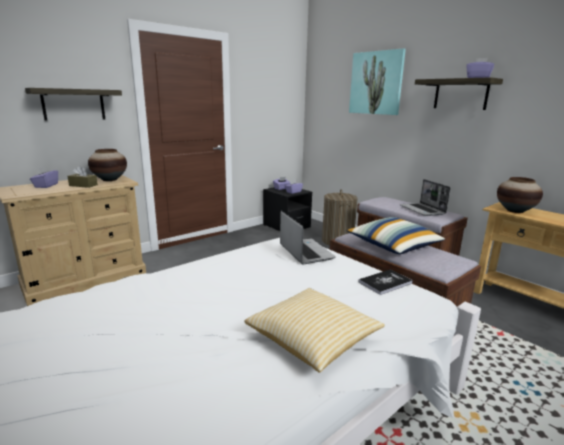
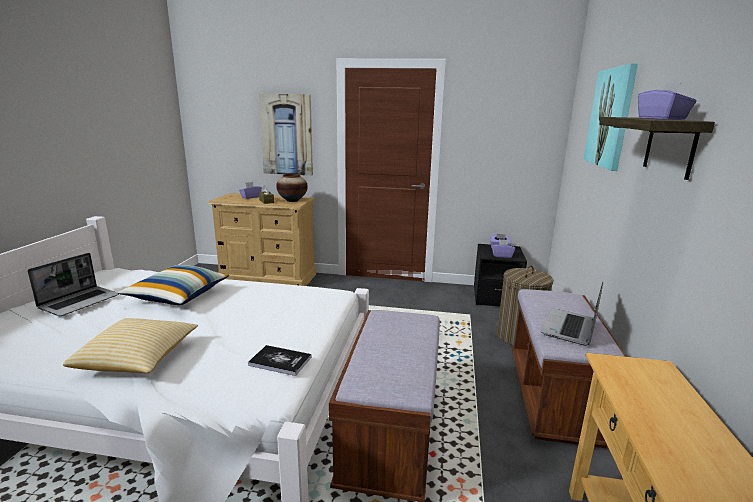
camera: 50 degrees right, 0 degrees up
(73, 104) = (287, 135): shelf -> picture
(305, 252) = (308, 307): laptop -> laptop (80, 302)
(393, 246) = (389, 341): pillow -> pillow (178, 296)
(515, 211) = (632, 381): vase -> none

